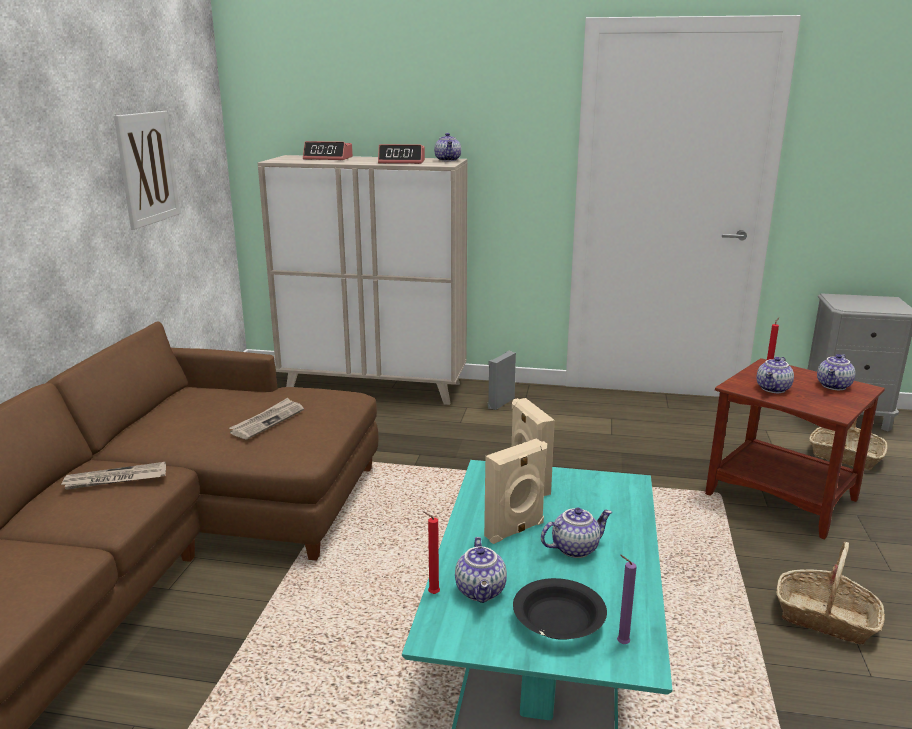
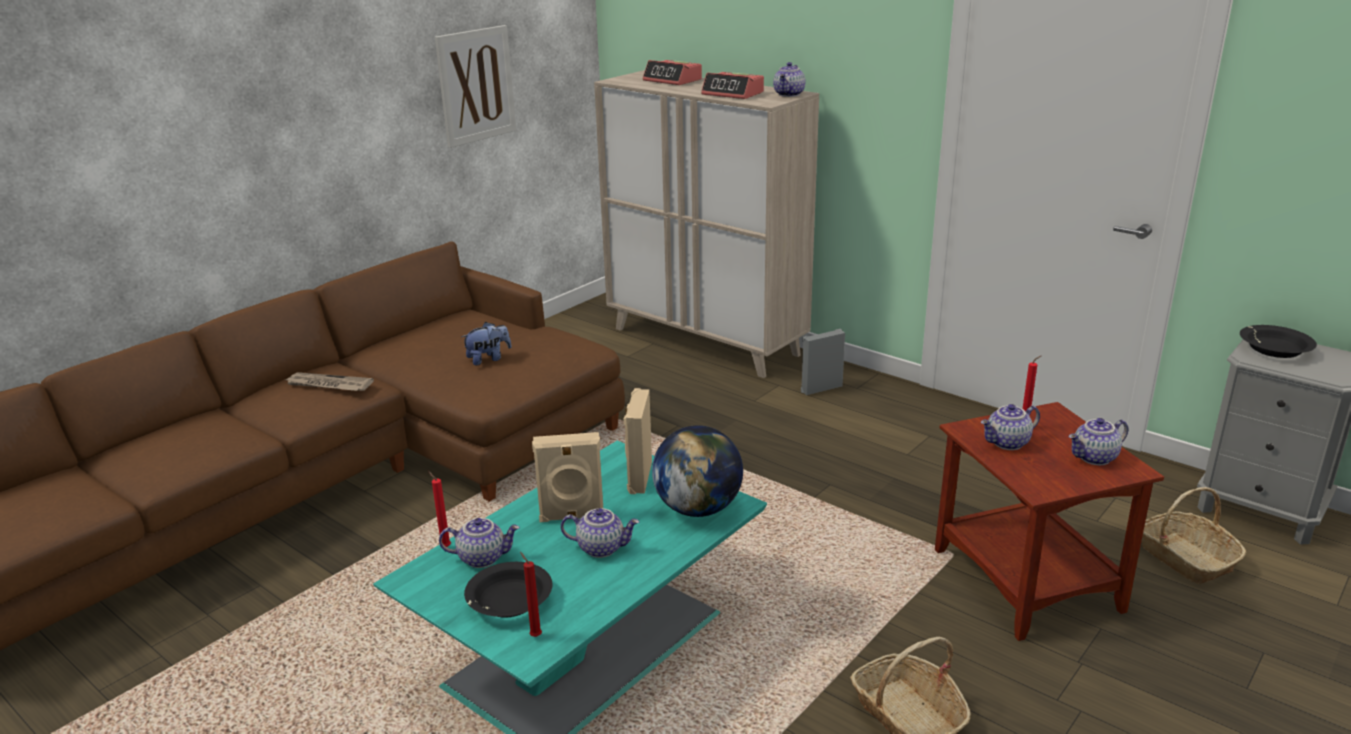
camera: 30 degrees right, 5 degrees up
(267, 421) = (488, 359): newspaper -> plush toy
(482, 591) = (482, 557): teapot -> teapot turned 120 degrees counterclockwise
(608, 494) = (698, 508): none -> globe
(621, 643) = (534, 635): purple candle -> red candle
(850, 301) = (1274, 350): none -> black bowl

